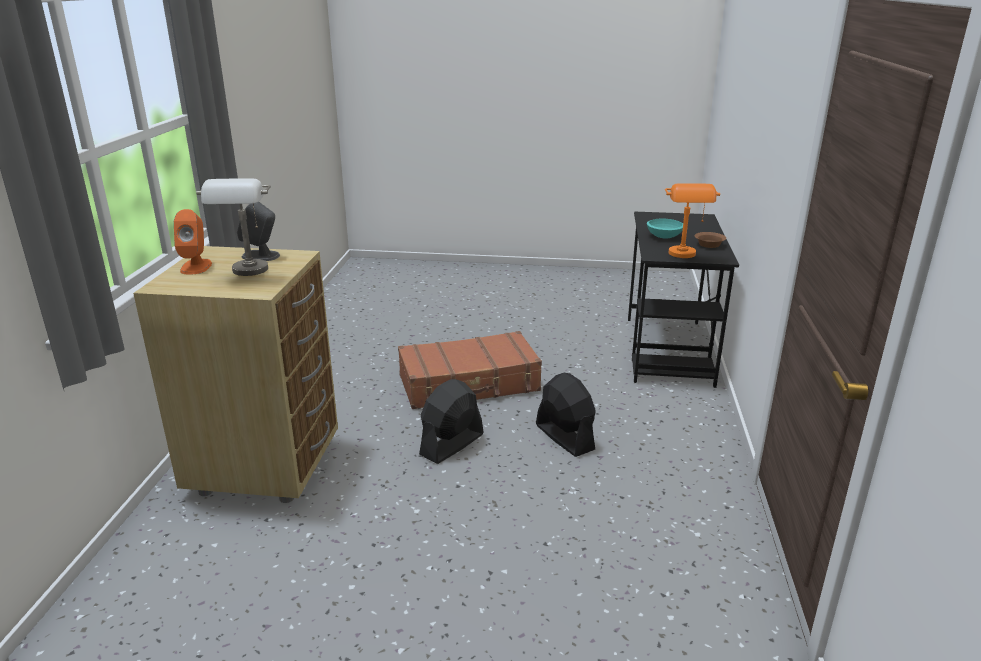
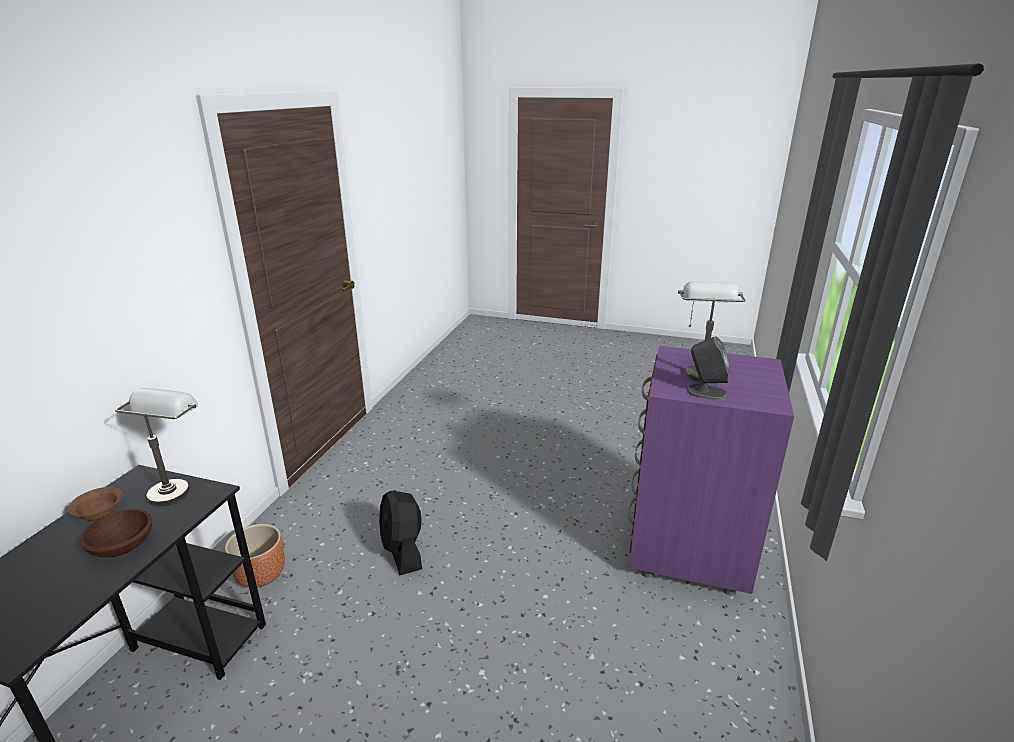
camera: 170 degrees left, 0 degrees up
(196, 267) = (759, 383): orange speaker -> none
(266, 467) = (687, 551): brown dresser -> purple dresser
(451, 444) = (514, 555): black fan -> none
(469, 384) = (473, 653): brown suitcase -> none
(663, 236) = (123, 546): turquoise bowl -> brown bowl
(676, 407) = (261, 575): none -> brown planter
(684, 257) = (177, 486): orange table lamp -> grey table lamp

